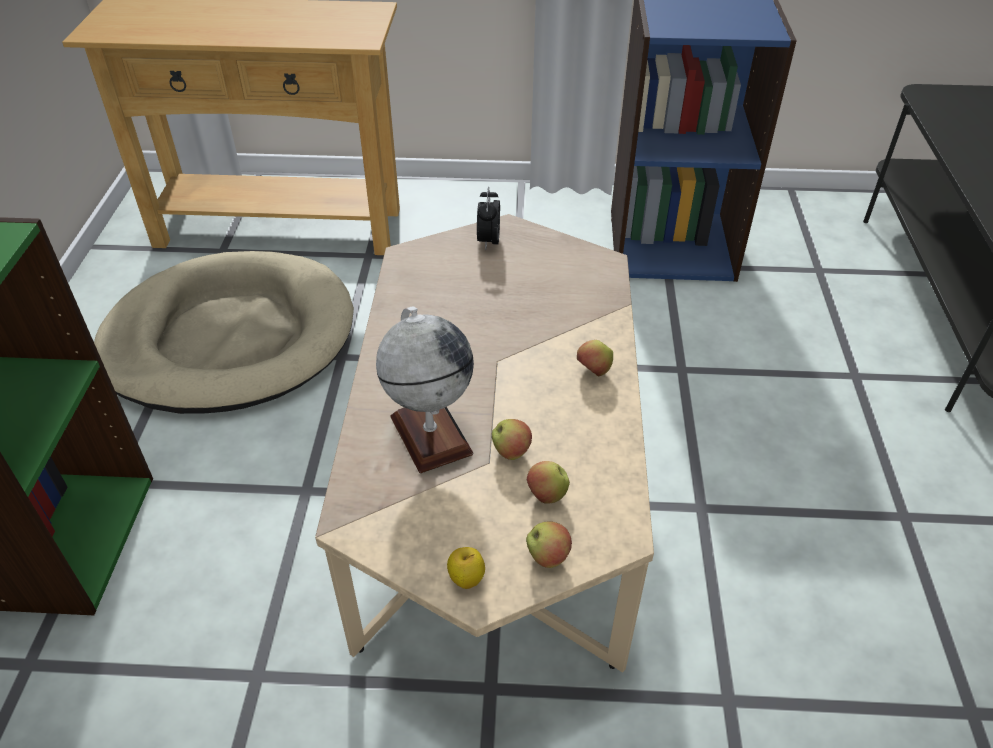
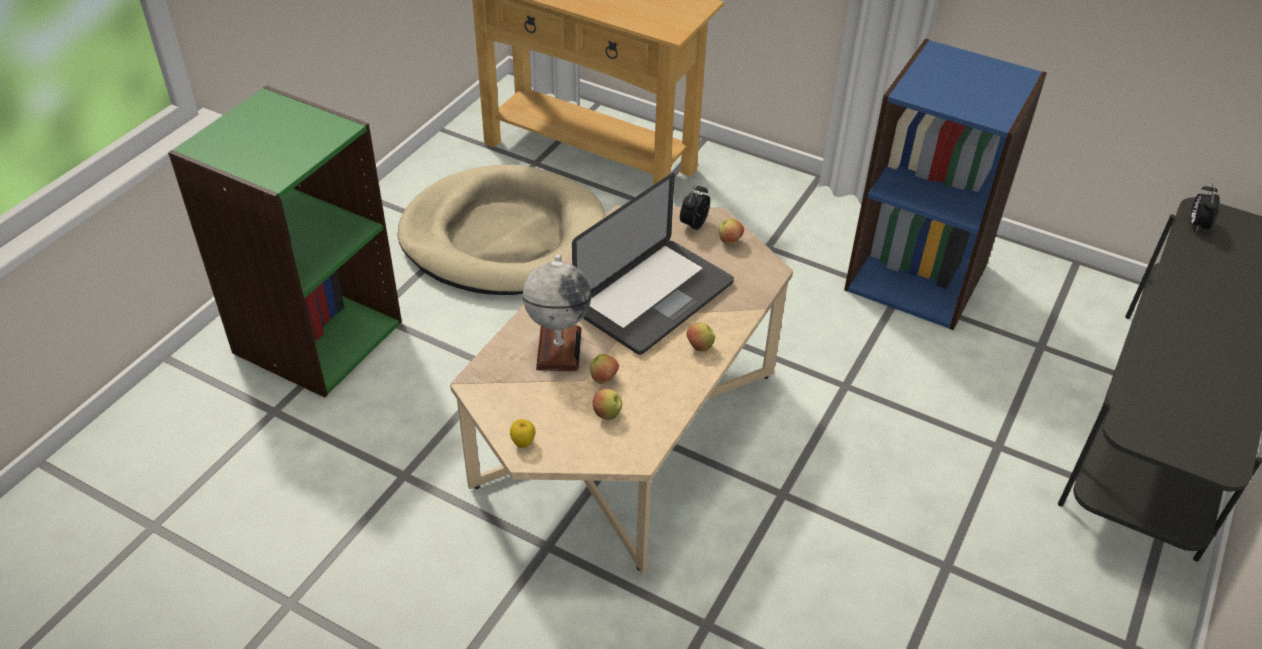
camera: 25 degrees right, 0 degrees up
(503, 334) = (654, 298): none -> laptop
(547, 556) = (581, 449): apple -> apple (729, 242)
(932, 106) = (1197, 225): none -> alarm clock

